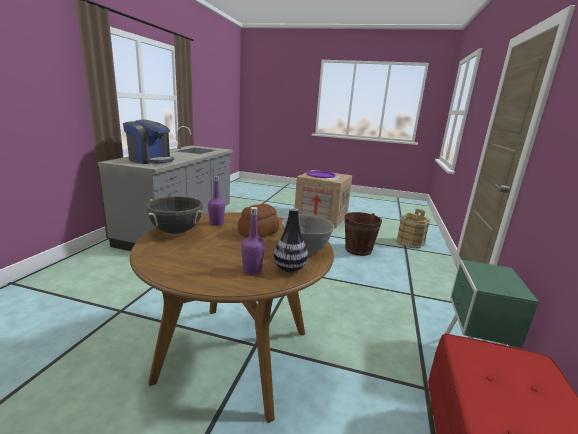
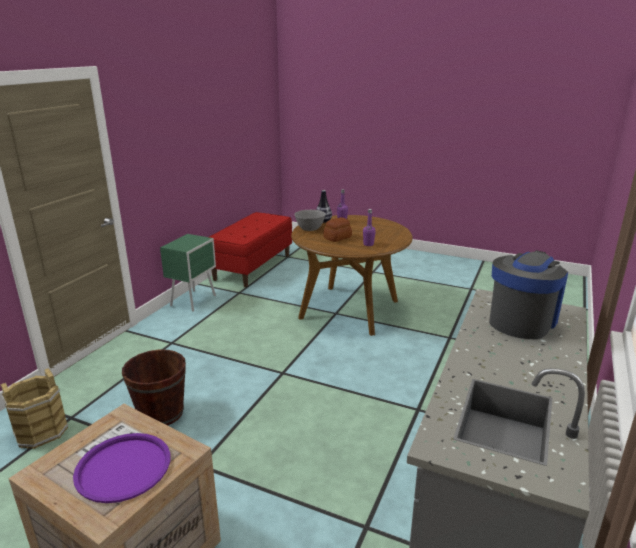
camera: 170 degrees left, 5 degrees up
(150, 160) = (521, 320): coffee machine -> coffee machine turned 90 degrees clockwise
(176, 231) = (392, 238): black cooking pot -> none

